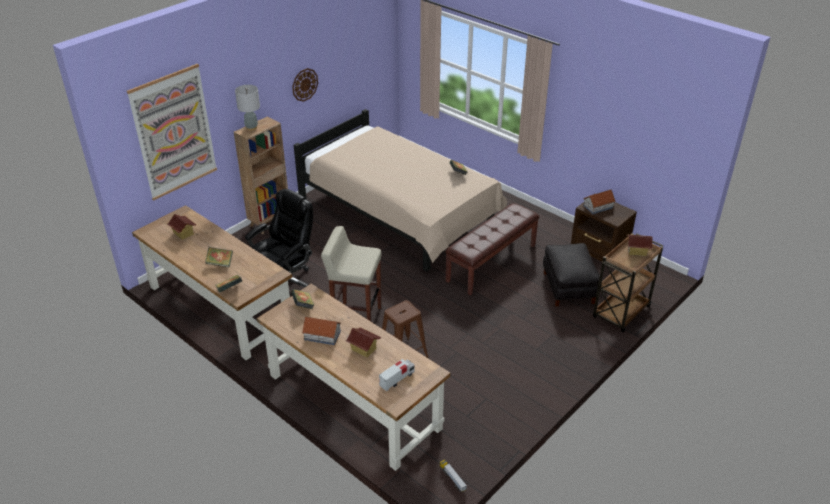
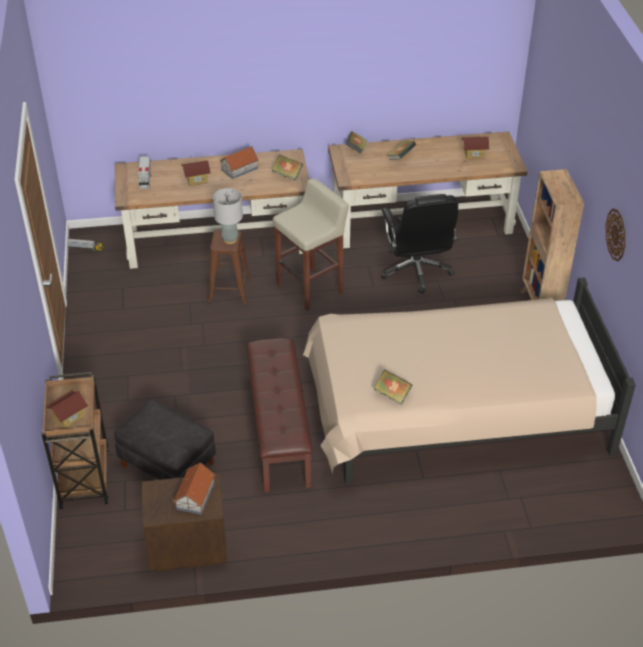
camera: 130 degrees right, 5 degrees up
(174, 132) = (551, 97): picture -> none
(251, 127) = (563, 182): grey table lamp -> grey table lamp (230, 240)

